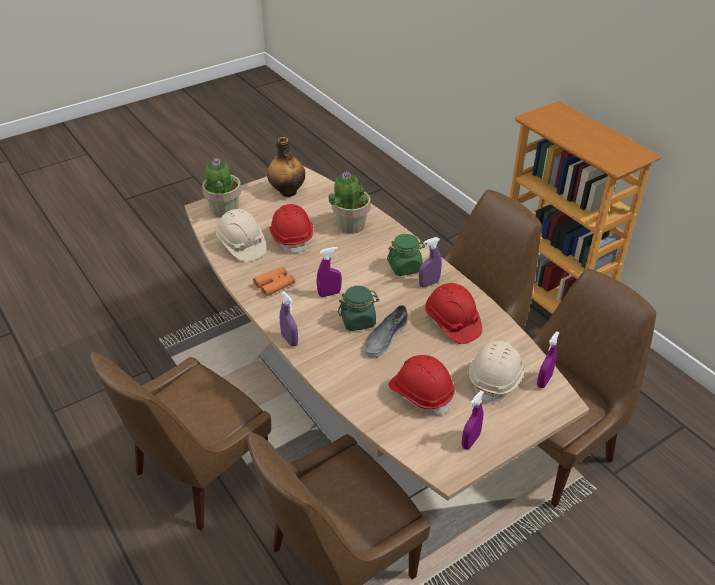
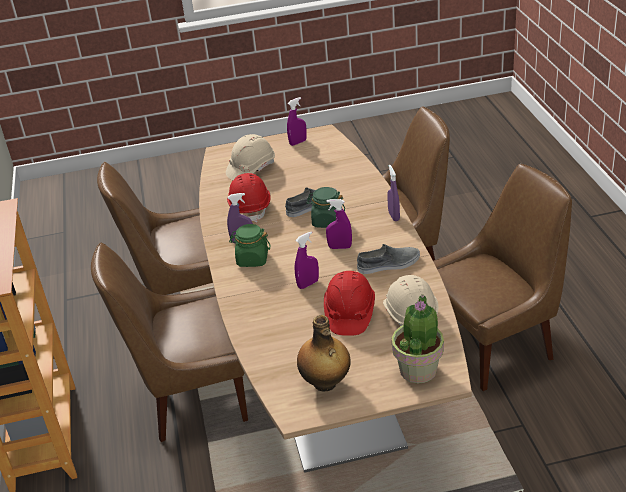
camera: 155 degrees left, 5 degrees down
(274, 285) = (389, 264): orange binoculars -> grey shoe
(350, 225) = (275, 316): potted plant -> none
(421, 393) = (311, 169): red hard hat -> none
(544, 381) = (219, 163): purple spray bottle -> purple spray bottle (308, 284)

